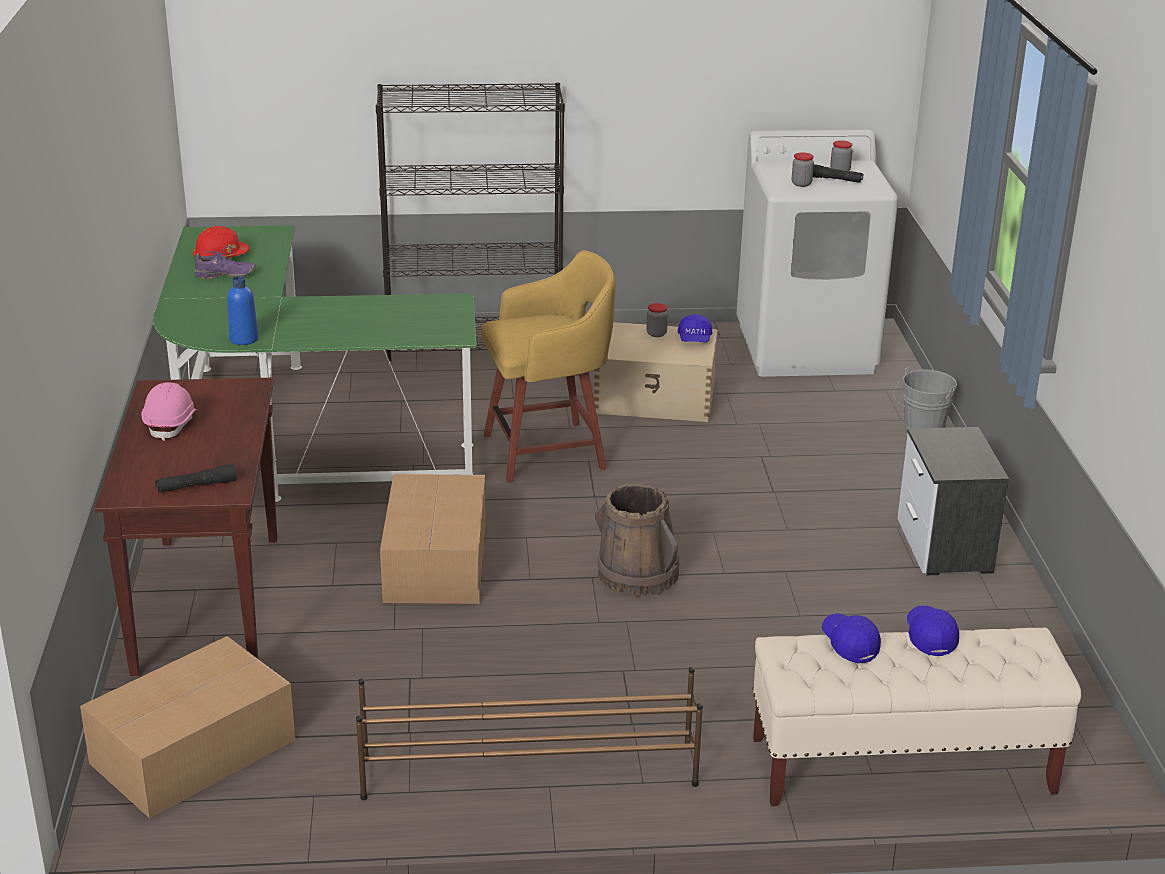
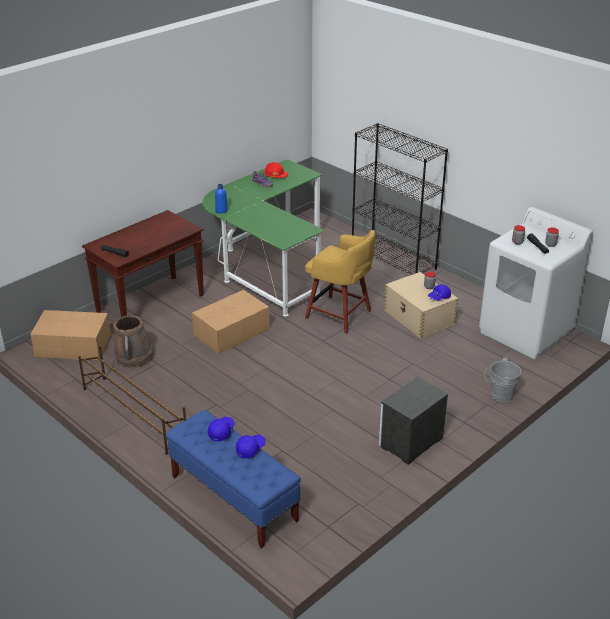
camera: 50 degrees right, 5 degrees up
(172, 424) = (147, 229): pink hard hat -> none
(637, 574) = (282, 377): brown bucket -> brown bucket (134, 357)
(901, 766) = (233, 498): beige bench -> blue bench

